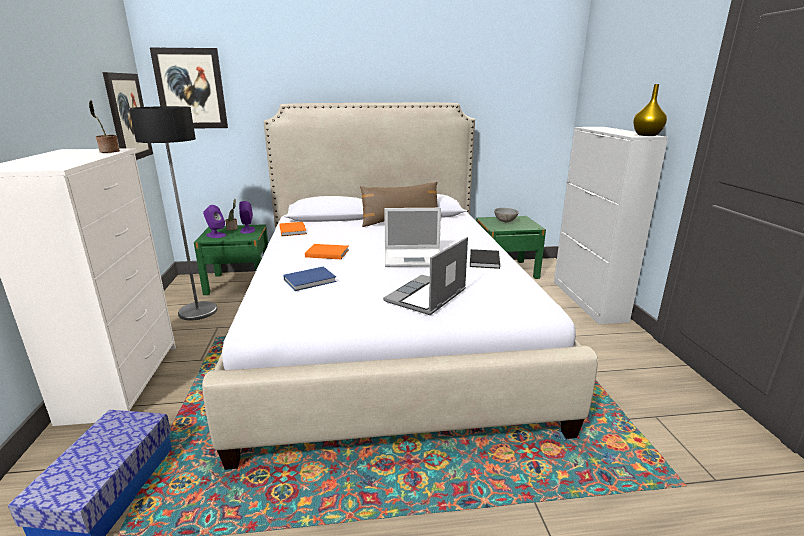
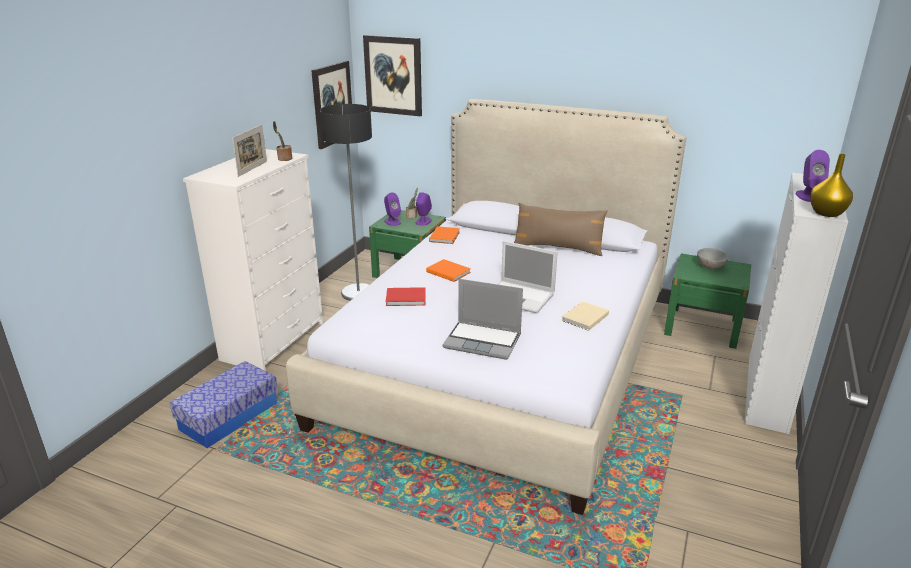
camera: 30 degrees right, 5 degrees up
(72, 159) = (252, 169): none -> picture frame
(311, 280) = (407, 299): blue book -> red book
(426, 297) = (483, 341): laptop -> laptop turned 135 degrees counterclockwise
(483, 261) = (583, 318): black book -> beige book
(614, 131) = (808, 196): none -> purple speaker

